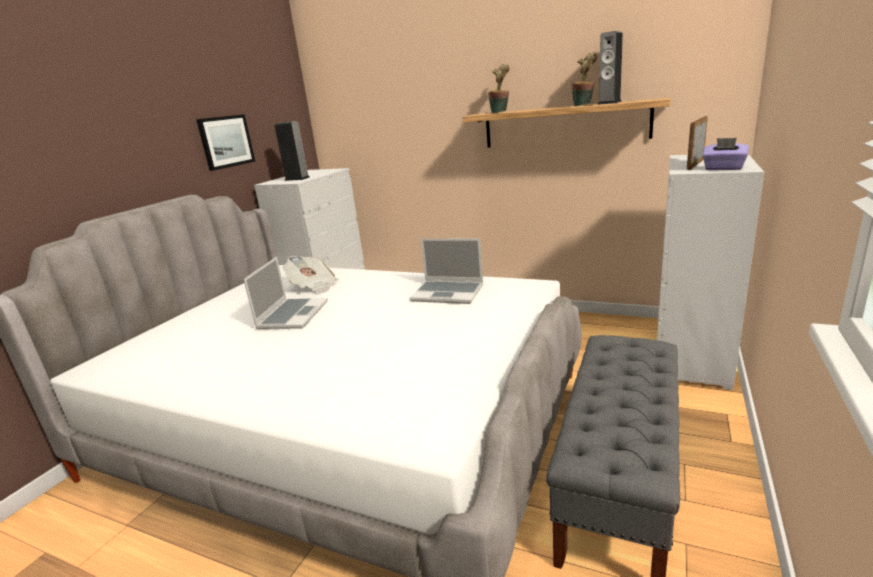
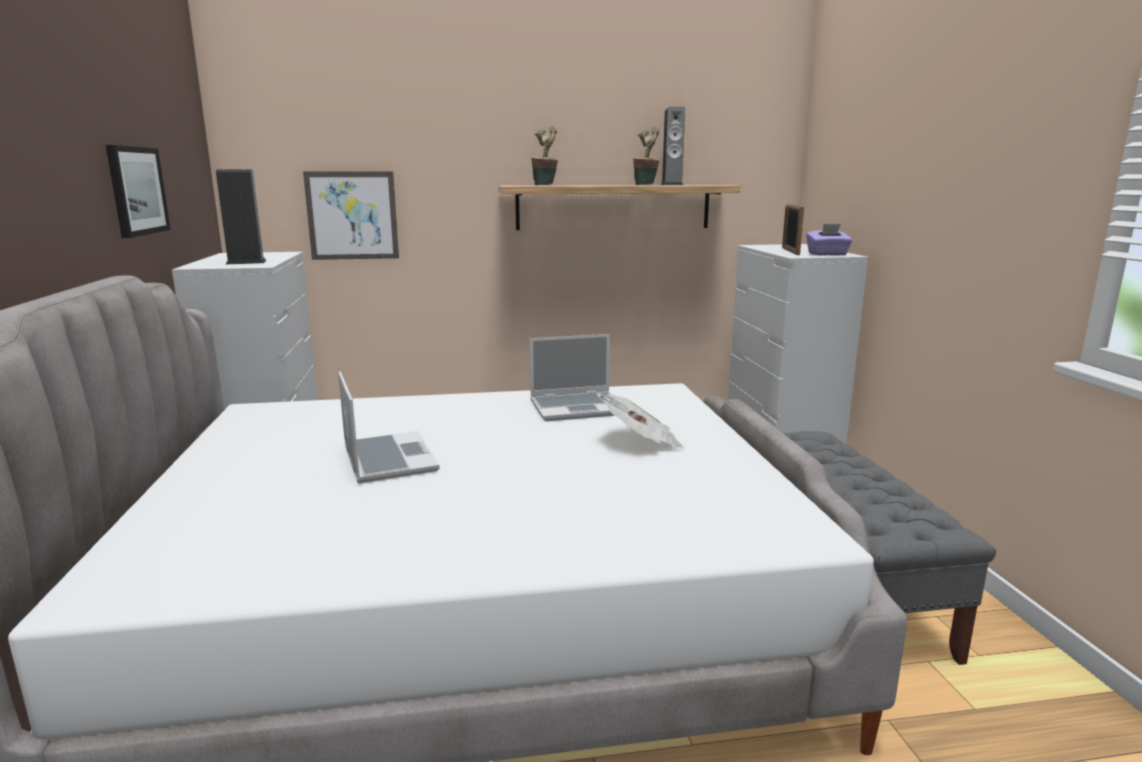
camera: 35 degrees left, 5 degrees down
(313, 286) = (355, 423): newspaper -> newspaper (641, 443)
(383, 142) = (352, 215): none -> picture

